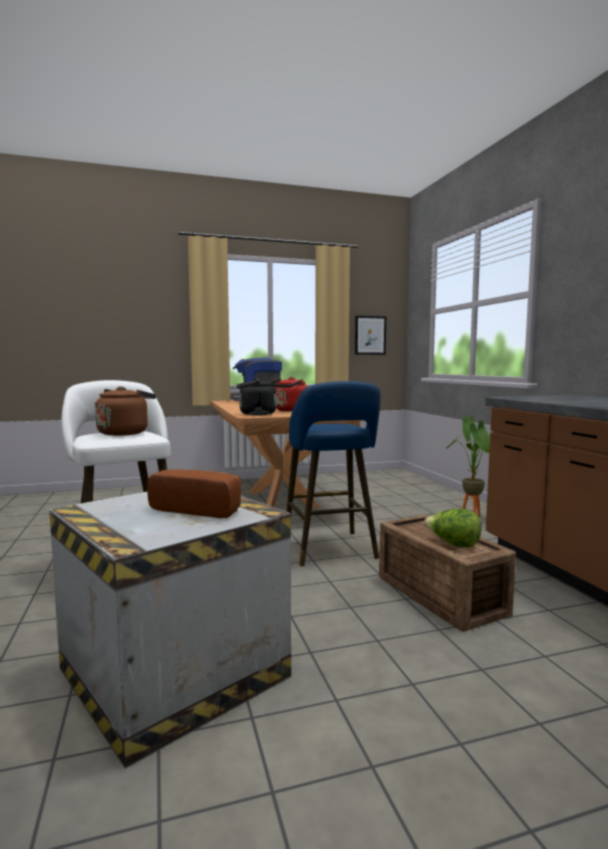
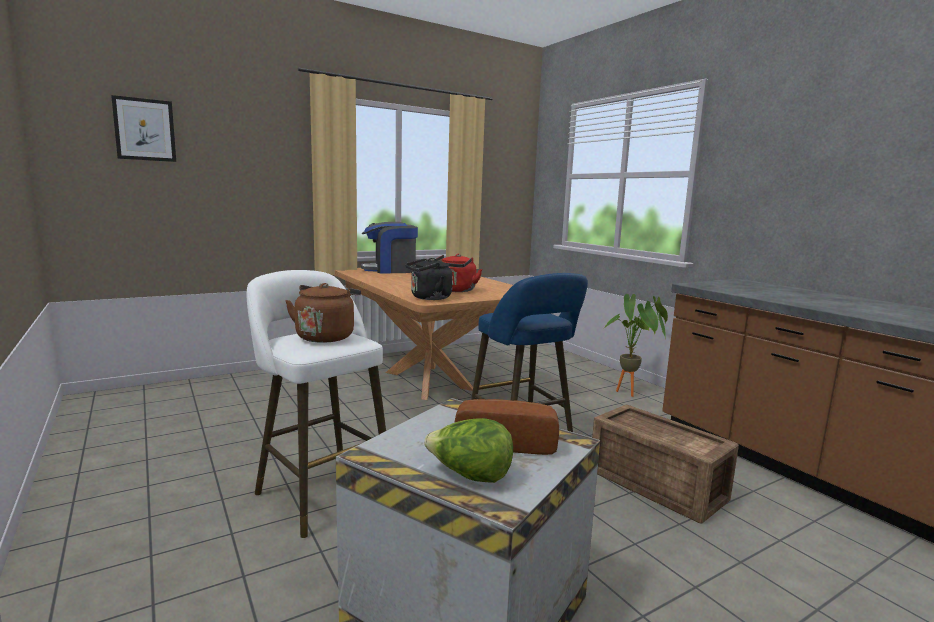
camera: 15 degrees left, 5 degrees up
(370, 335) = (499, 196): picture -> picture (145, 129)
(453, 544) = (678, 439): lettuce -> lettuce (470, 476)

